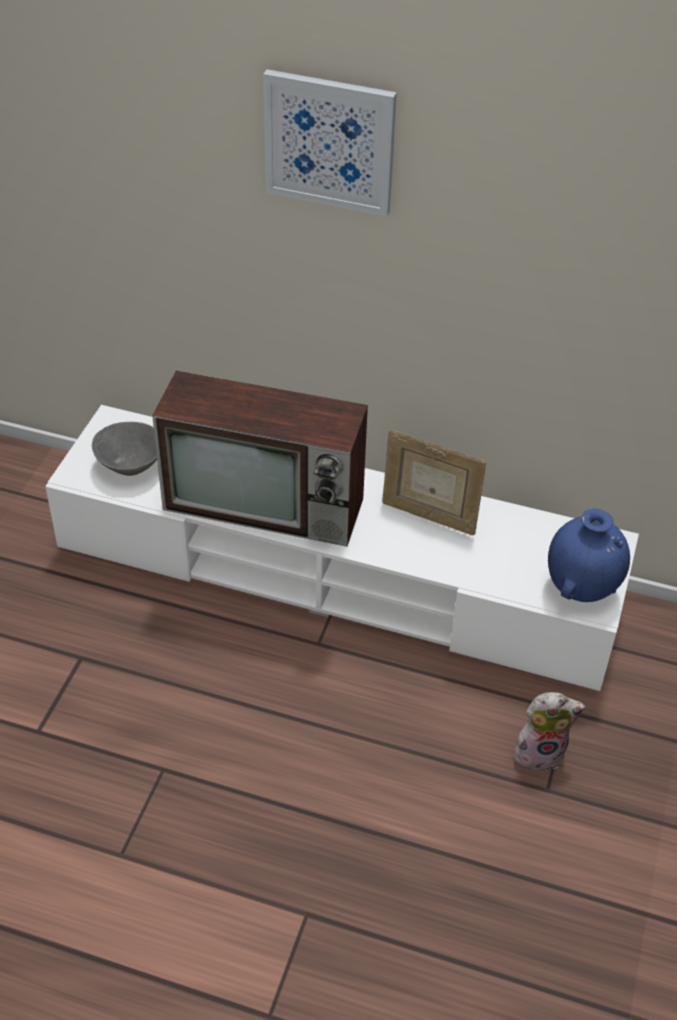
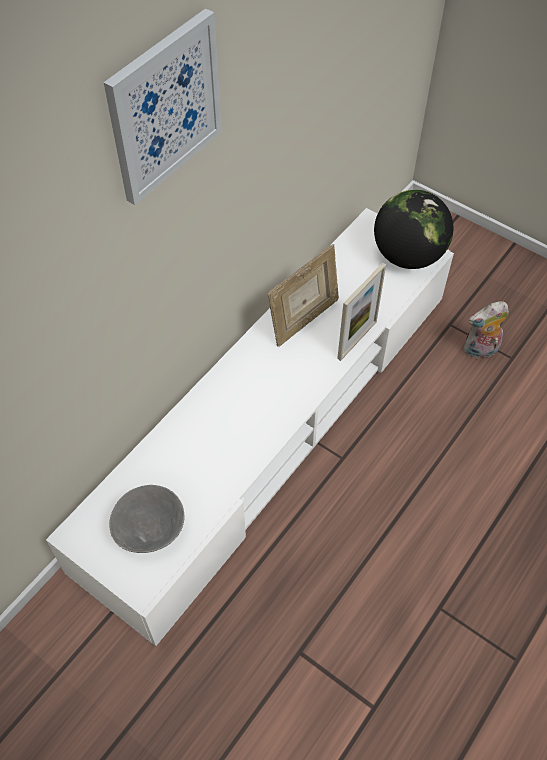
camera: 70 degrees left, 10 degrees up
(267, 504) = (248, 429): television -> none
(425, 566) = (357, 340): none -> picture frame
(540, 752) = (480, 351): plush toy -> plush toy turned 120 degrees counterclockwise
(581, 587) = (408, 256): blue vase -> globe

